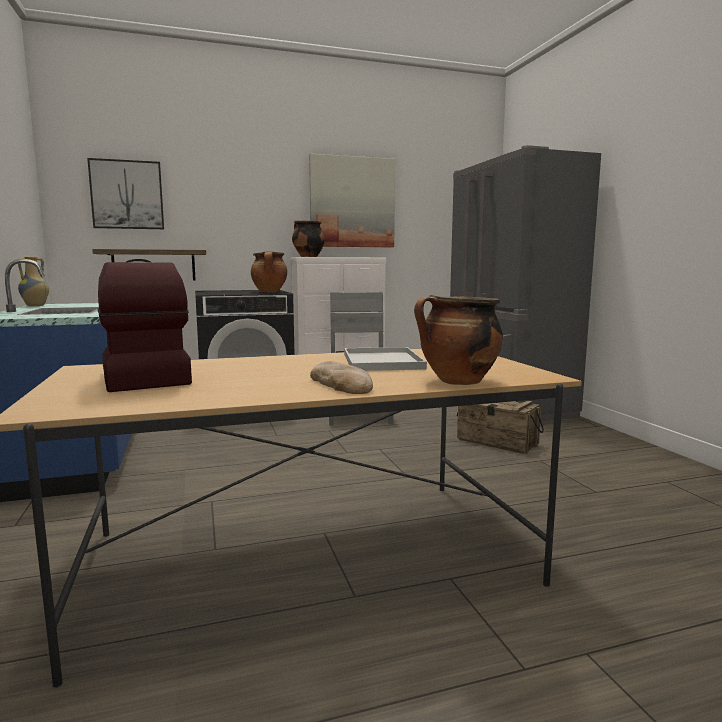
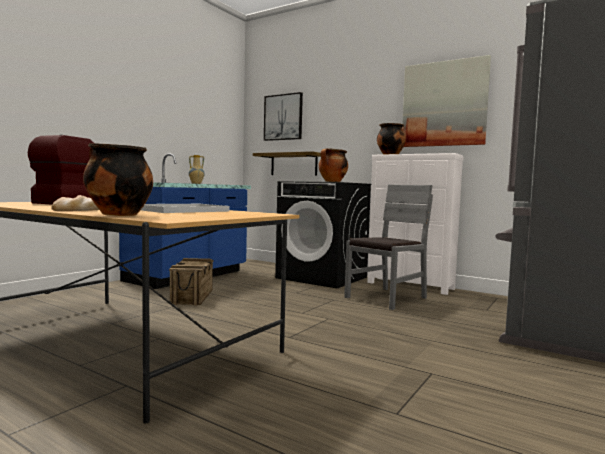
camera: 50 degrees right, 5 degrees down
(497, 442) = (440, 348): crate -> crate (193, 297)

